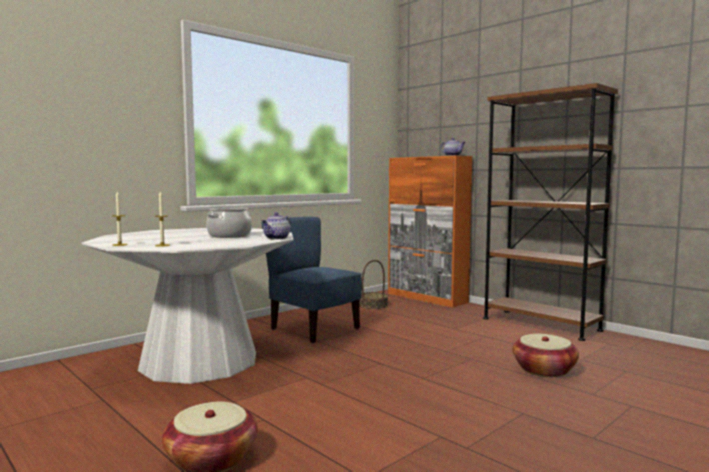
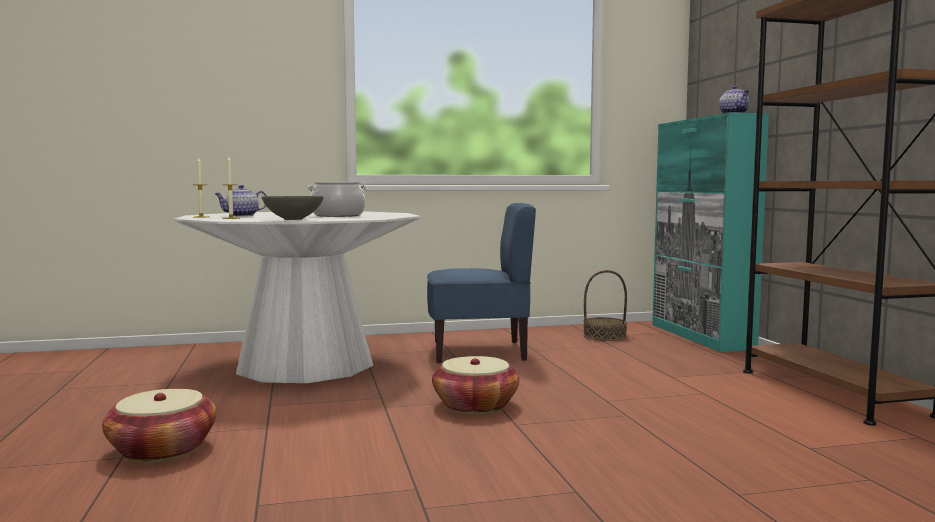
camera: 30 degrees right, 0 degrees up
(224, 243) = (292, 219): none -> grey bowl
(276, 238) = (369, 218): teapot -> teapot (241, 216)
(313, 329) = (479, 352): blue chair -> blue chair turned 105 degrees clockwise
(427, 298) = (701, 336): orange cabinet -> turquoise cabinet
(544, 370) = (716, 449): basket -> basket (475, 405)

